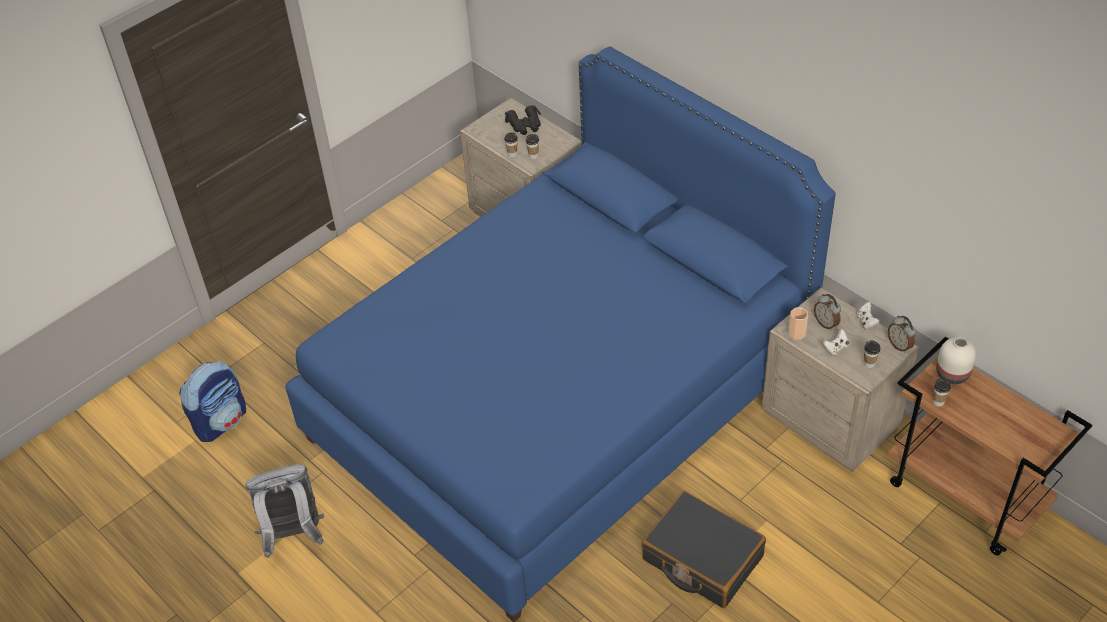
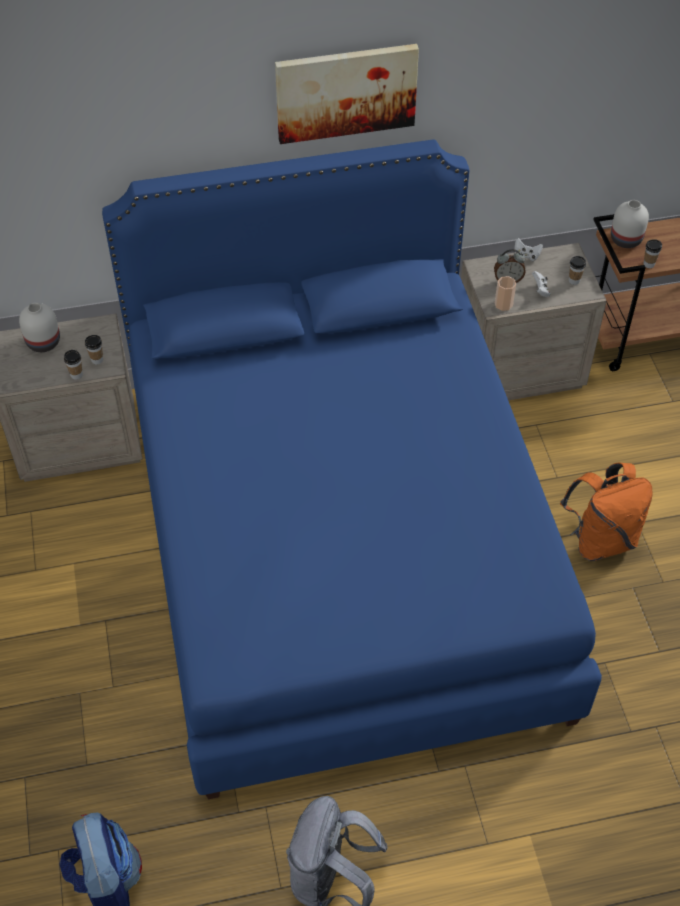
camera: 60 degrees left, 5 degrees up
(525, 125) = (44, 343): black binoculars -> white vase
(702, 558) = (600, 539): black suitcase -> orange backpack
(758, 74) = (346, 92): none -> picture
(899, 345) = (568, 252): alarm clock -> none

